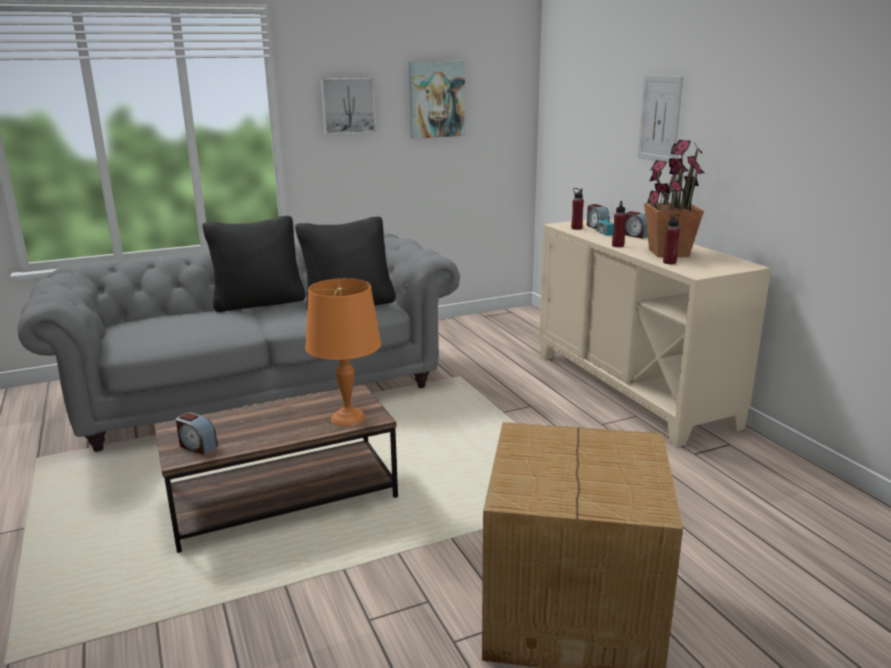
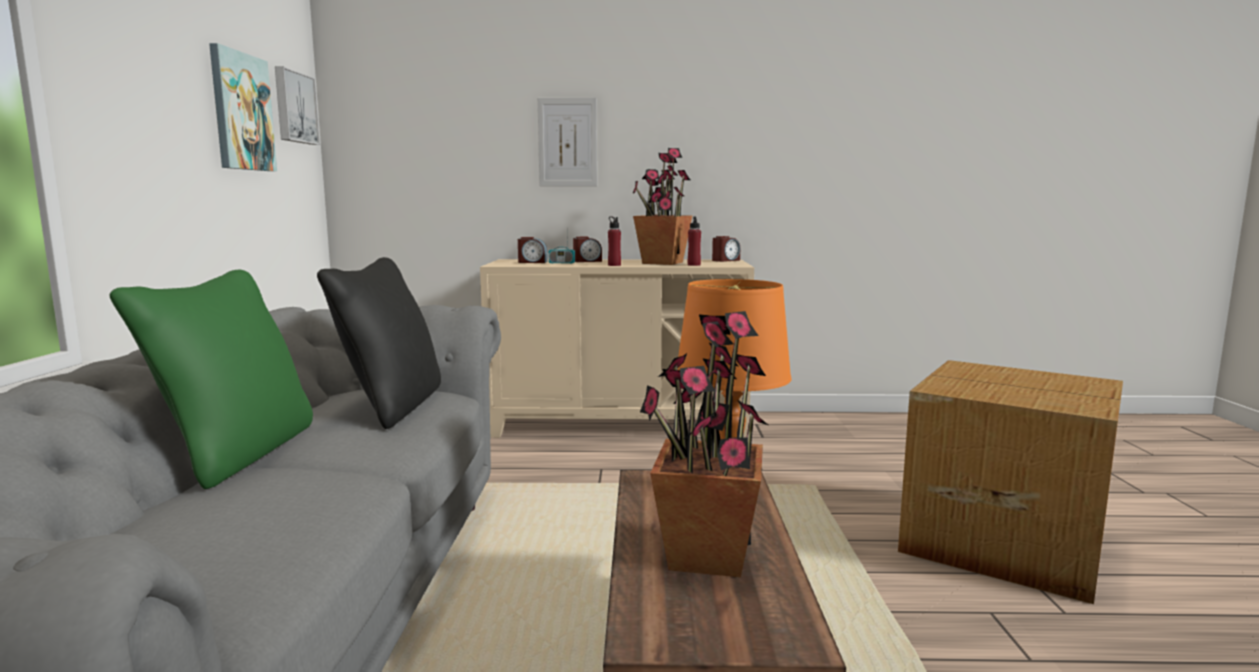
camera: 65 degrees left, 10 degrees down
(197, 446) = (754, 618): alarm clock -> alarm clock (725, 260)
(256, 425) = (705, 556): none -> potted plant
(259, 302) = (237, 453): black pillow -> green pillow
(347, 106) = (145, 96): picture -> picture (294, 107)
(576, 228) = (524, 264): red bottle -> none

